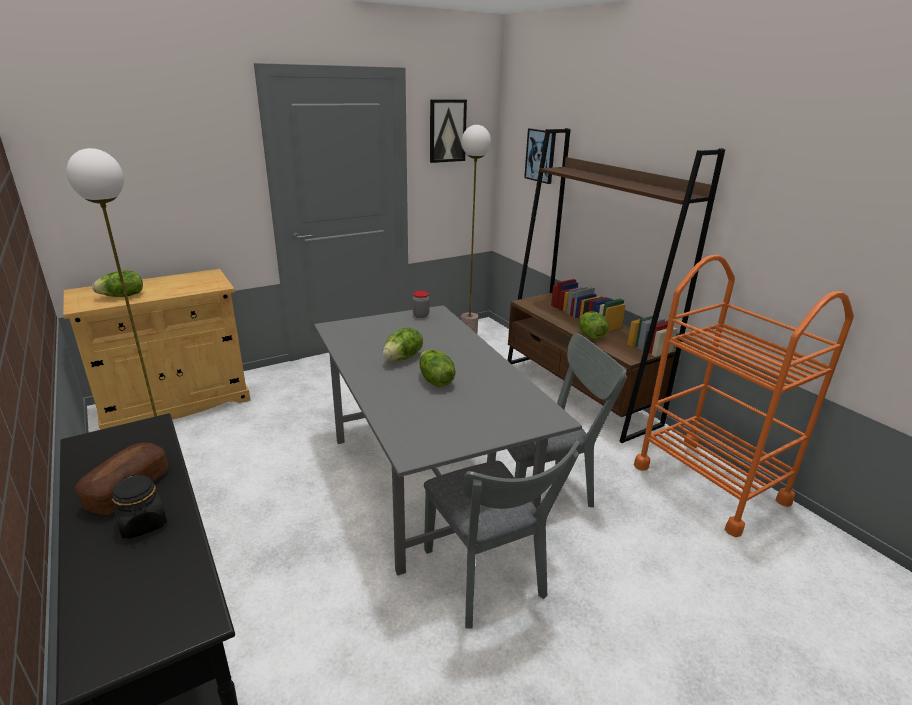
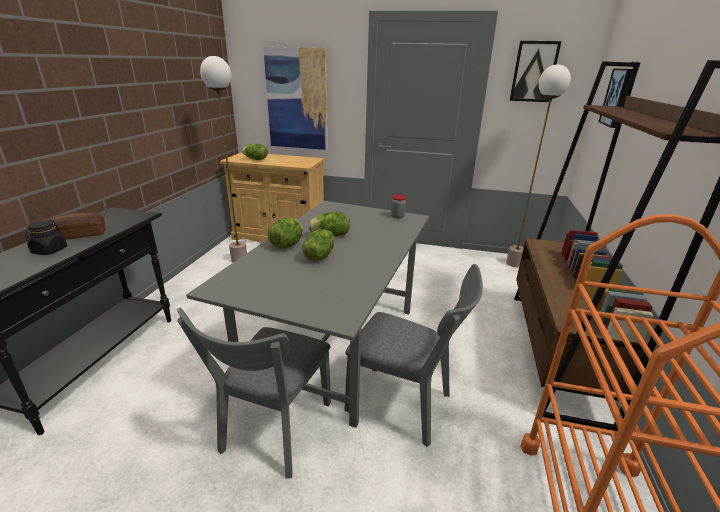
camera: 45 degrees right, 0 degrees up
(158, 191) = (297, 99): none -> picture
(591, 336) = (558, 290): lettuce -> lettuce (287, 245)

